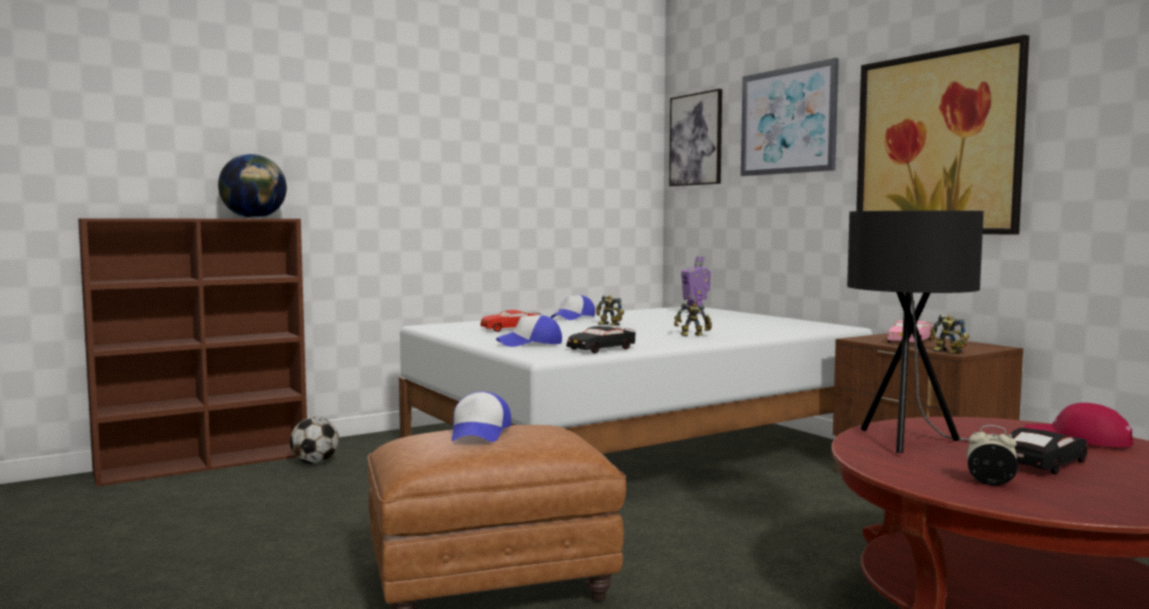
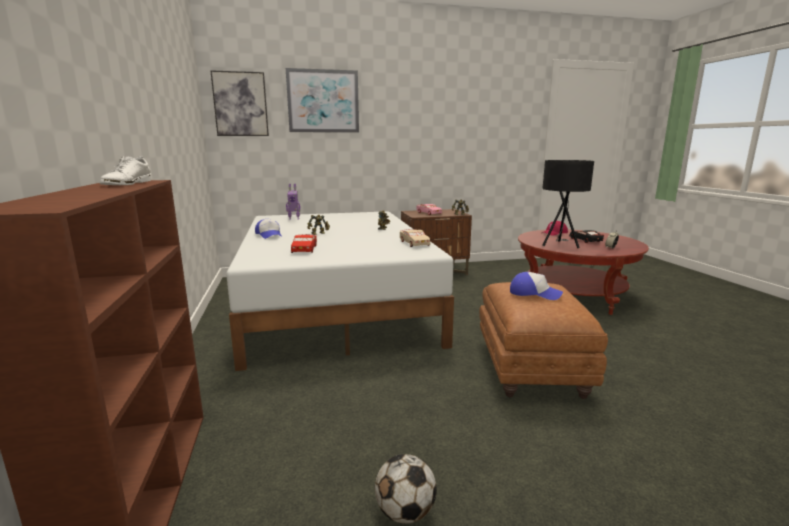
camera: 70 degrees left, 10 degrees up
(254, 218) = (127, 184): globe -> white shoe
(315, 463) = (235, 414): football -> football (405, 512)
(530, 343) = (379, 251): cap -> none
(601, 349) = (414, 243): black toy car -> beige toy car
(937, 143) = (415, 123): picture -> none

